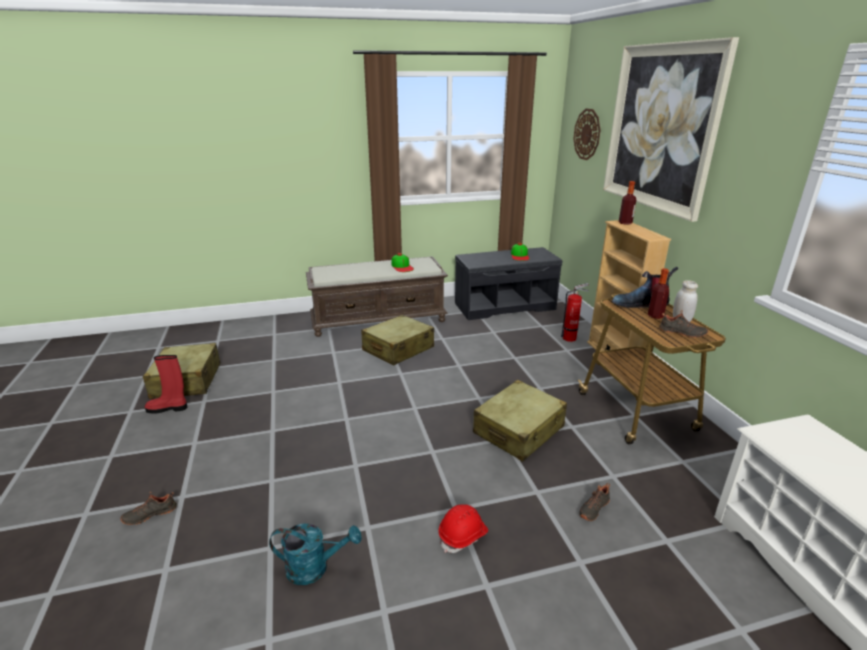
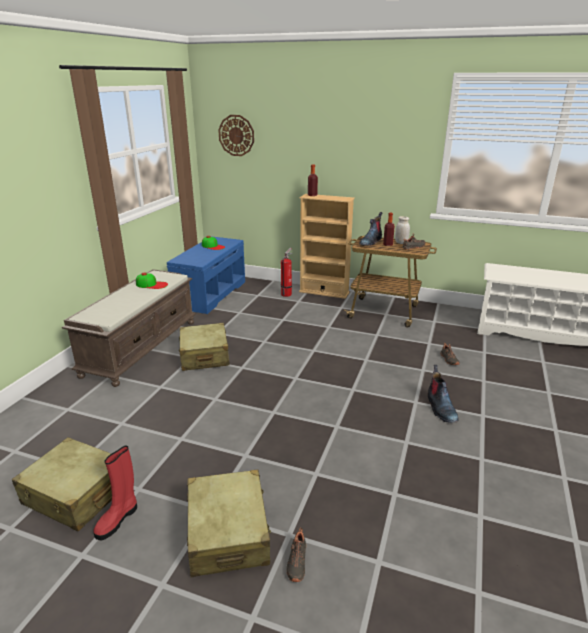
camera: 55 degrees left, 0 degrees up
(315, 567) = (428, 477): turquoise watering can -> none
(463, 536) = (440, 408): red hard hat -> boot
(505, 306) = (210, 294): grey bench -> blue bench
(519, 430) = (363, 351): beige suitcase -> beige suitcase (228, 532)
(661, 128) = (322, 124): picture -> none

